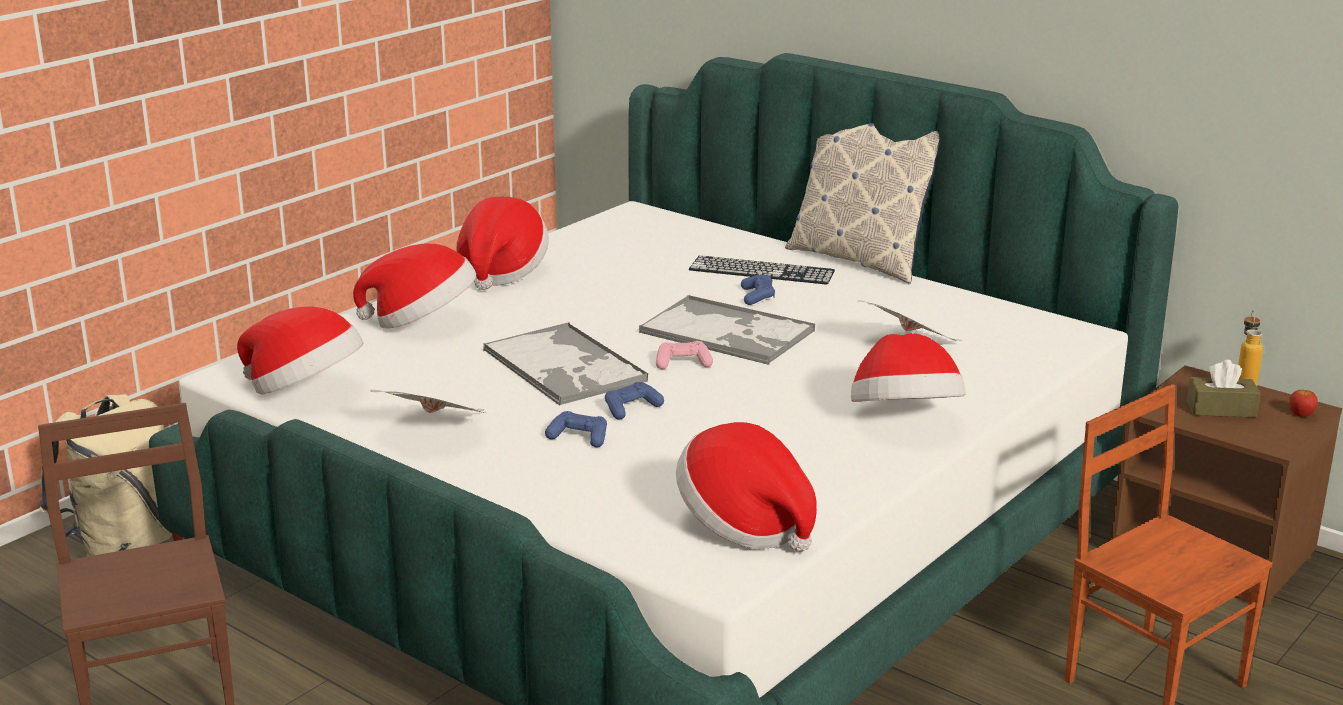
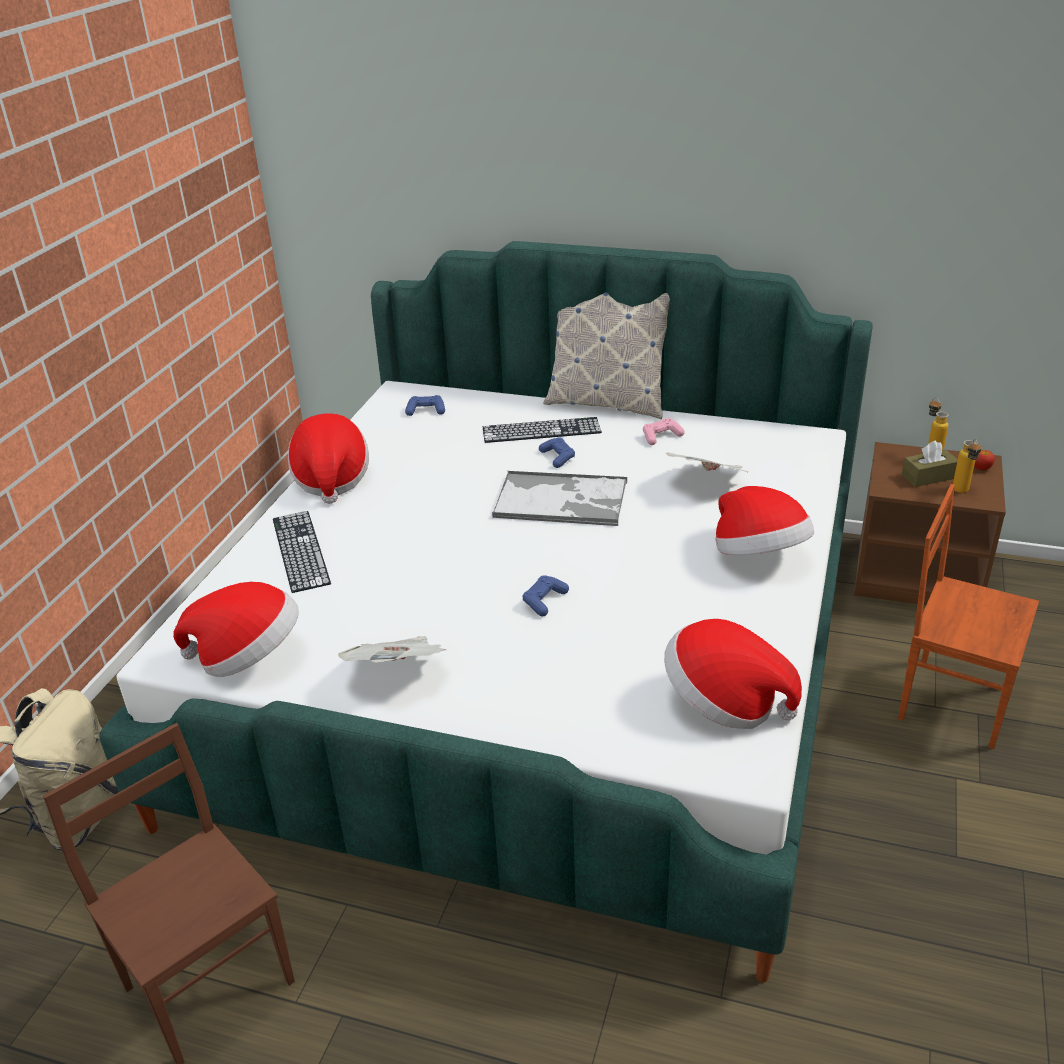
camera: 20 degrees left, 10 degrees up
(422, 321) = (300, 550): hat -> keyboard
(565, 366) = (458, 569): tray -> none
(579, 437) = (524, 645): blue game controller -> blue game controller (426, 411)
(683, 363) = (550, 541): pink game controller -> pink game controller (661, 437)
(1249, 432) = (962, 493): none -> bottle

